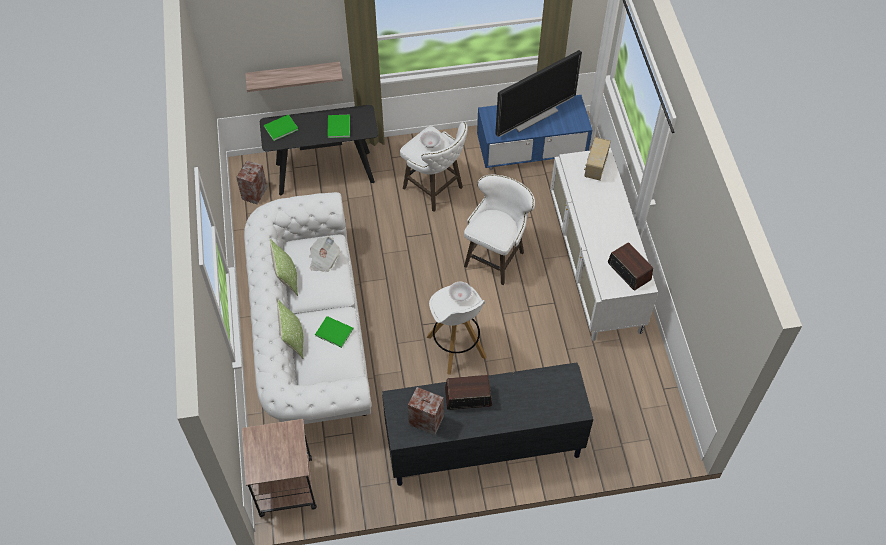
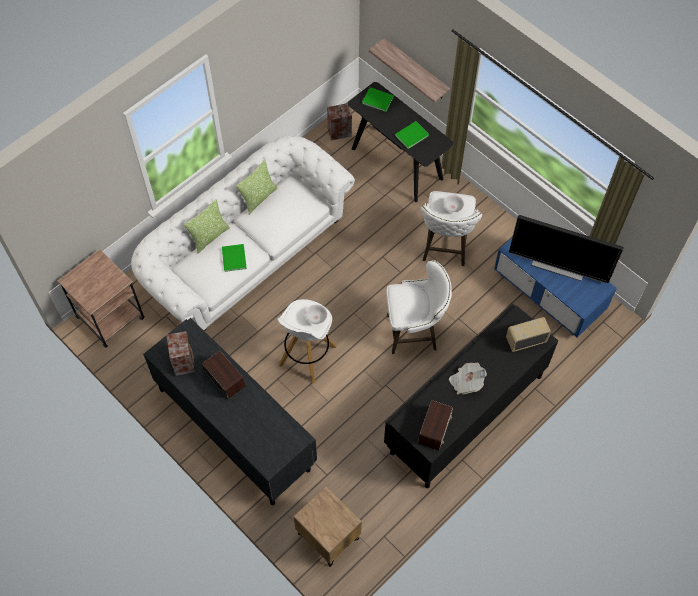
camera: 55 degrees right, 5 degrees up
(323, 260) = (292, 210): newspaper -> newspaper (466, 382)
(594, 267) = (465, 412): white cabinet -> black cabinet
(636, 430) = (328, 536): none -> brown nightstand

